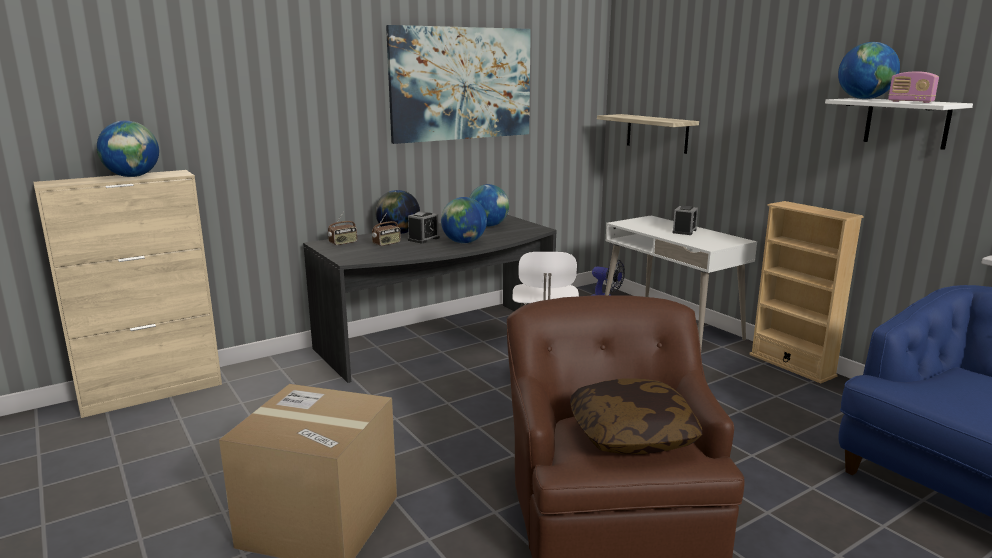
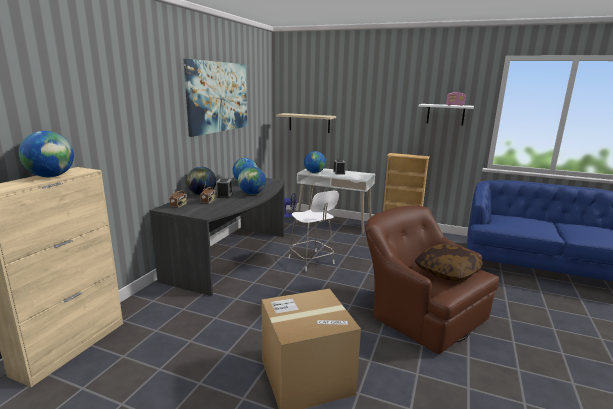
camera: 35 degrees left, 0 degrees up
(864, 99) = (430, 104): globe -> globe (314, 172)

